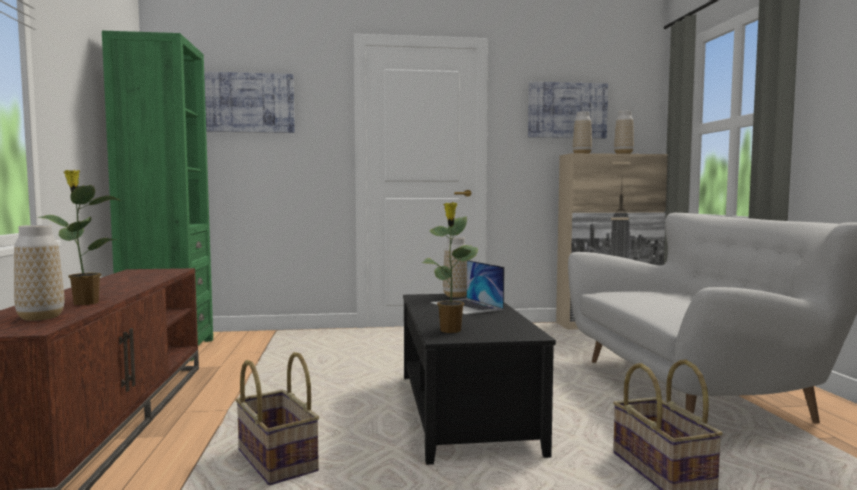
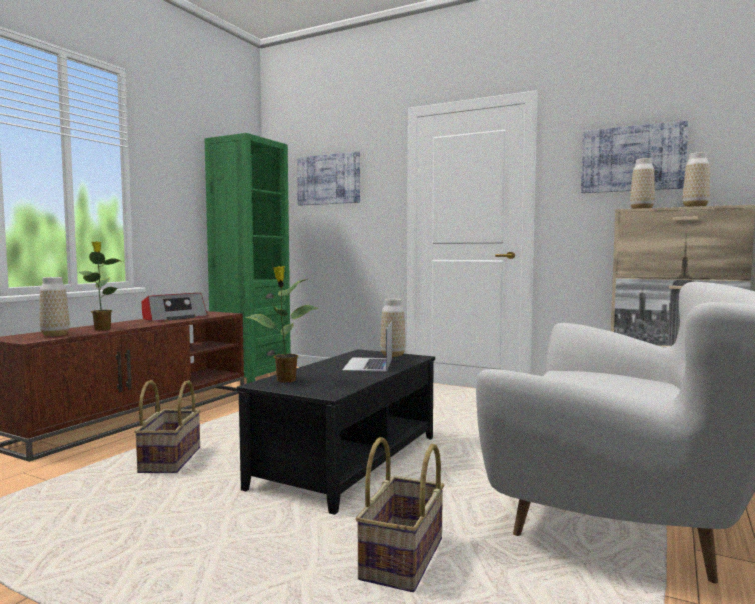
camera: 35 degrees right, 0 degrees up
(125, 280) = (174, 318): none -> radio

